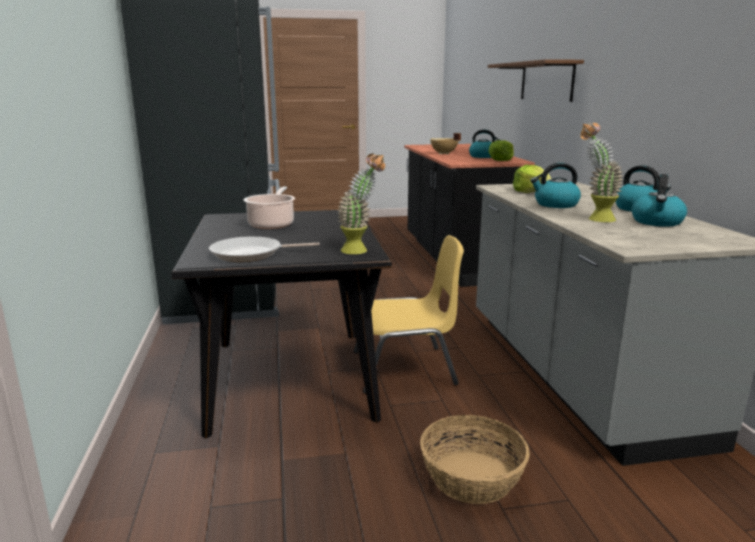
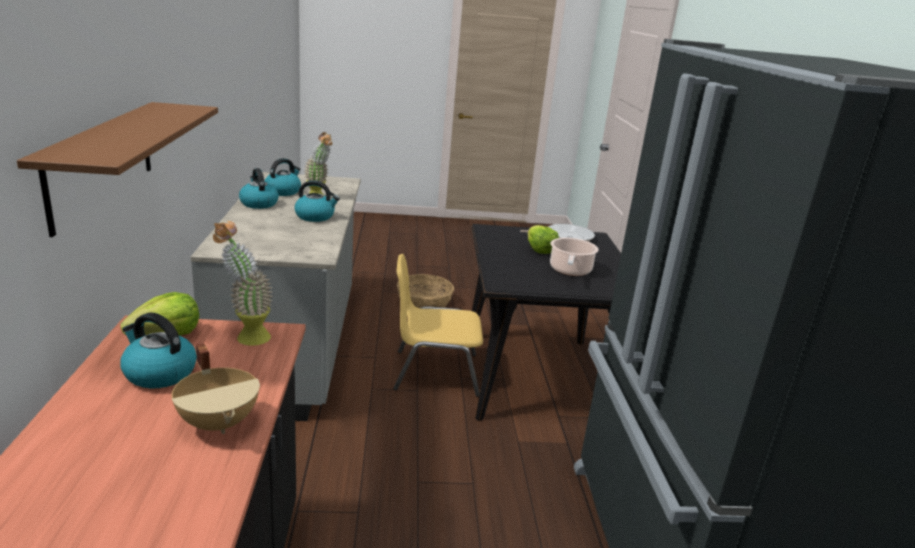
camera: 175 degrees left, 5 degrees up
(361, 251) = (490, 231): potted plant -> potted plant (246, 336)
(531, 192) = (300, 237): lettuce -> lettuce (539, 250)

